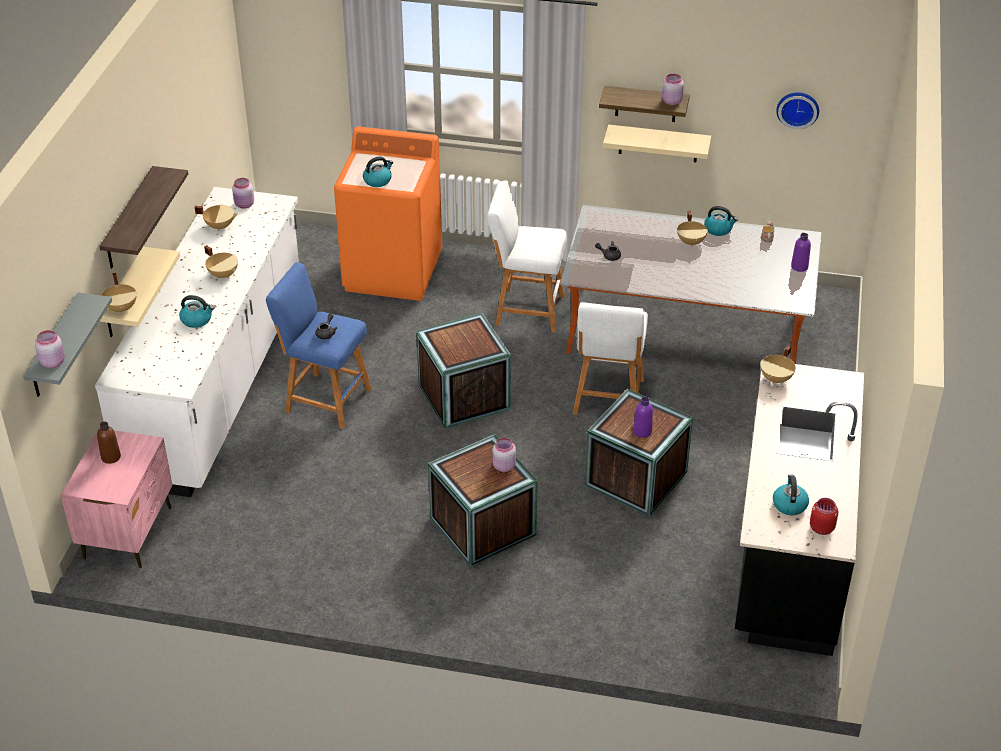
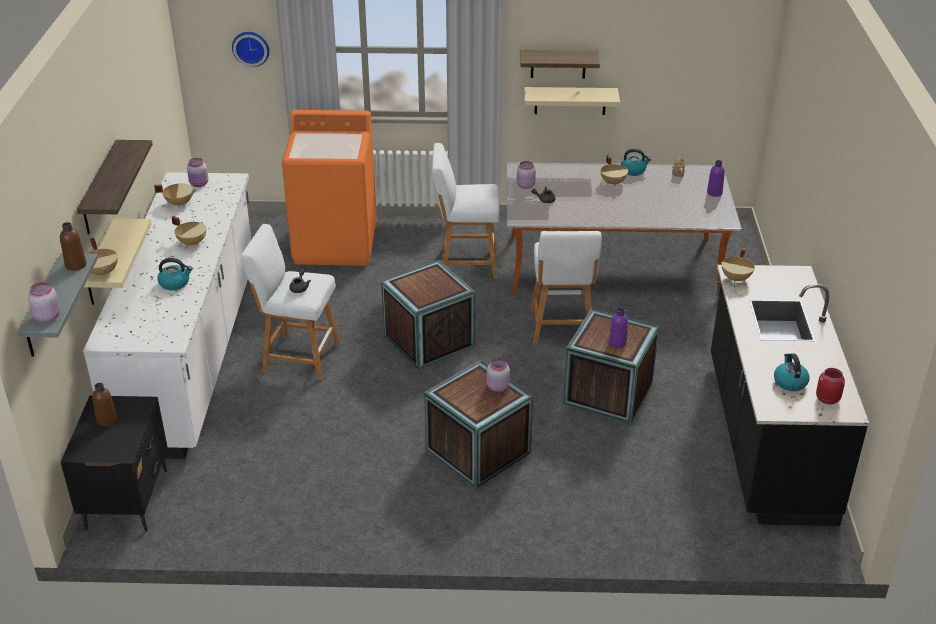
camera: 10 degrees left, 5 degrees down
(89, 308) = (76, 265): none -> brown bottle
(128, 532) = (128, 499): pink nightstand -> black nightstand
(324, 399) = (297, 357): blue stool -> white stool
(378, 180) = (322, 152): kettle -> none
(671, 101) = (583, 57): pink jar -> pink jar (525, 186)
(798, 108) = (694, 54): wall clock -> wall clock (251, 48)

